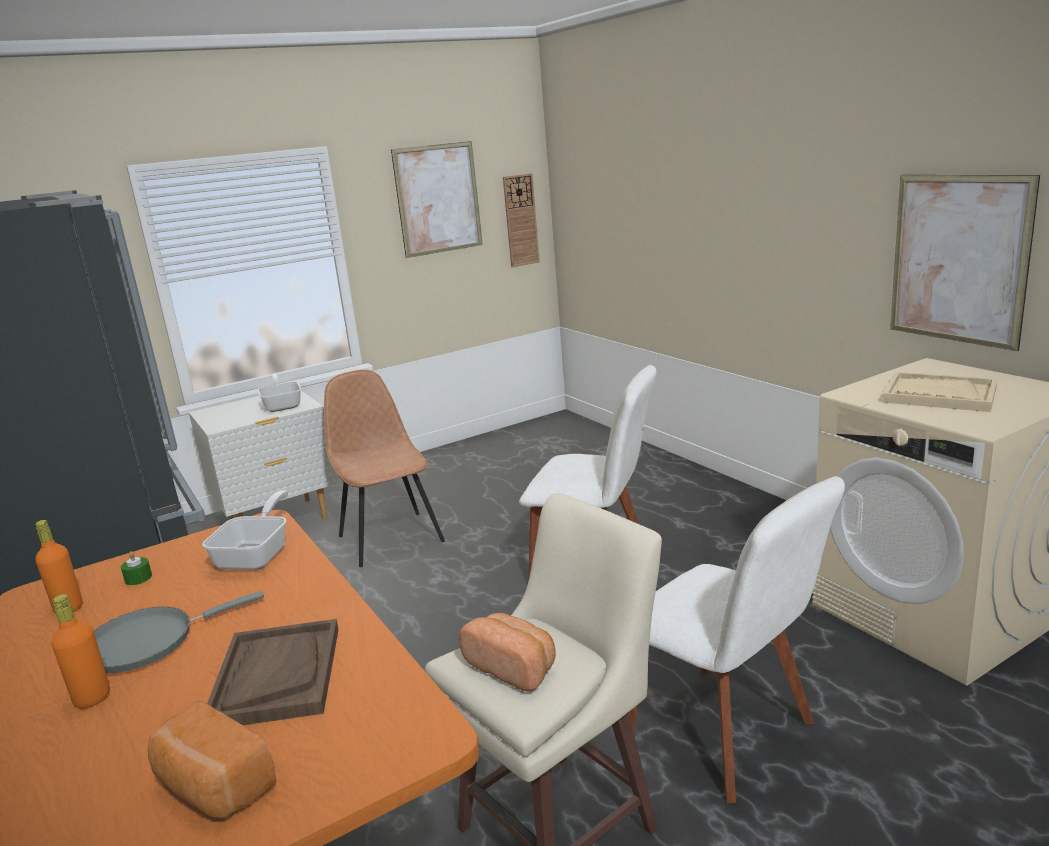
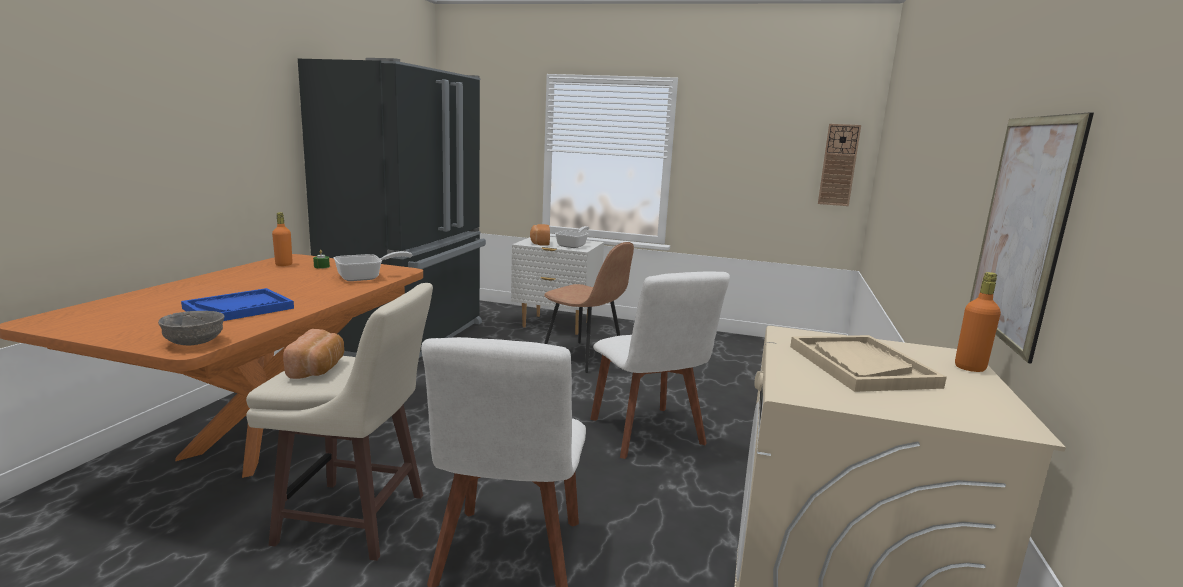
camera: 45 degrees right, 5 degrees down
(92, 698) = (204, 286): orange bottle -> orange bottle (970, 367)
(148, 642) = (260, 282): grey frying pan -> none
(213, 787) = (132, 321): bread -> bread (539, 243)
(276, 675) = (239, 308): brown tray -> blue tray
(390, 537) = (584, 357): brown chair -> brown chair turned 105 degrees clockwise
(410, 730) = (194, 343): none -> grey bowl
(438, 199) = (760, 132): picture -> none

